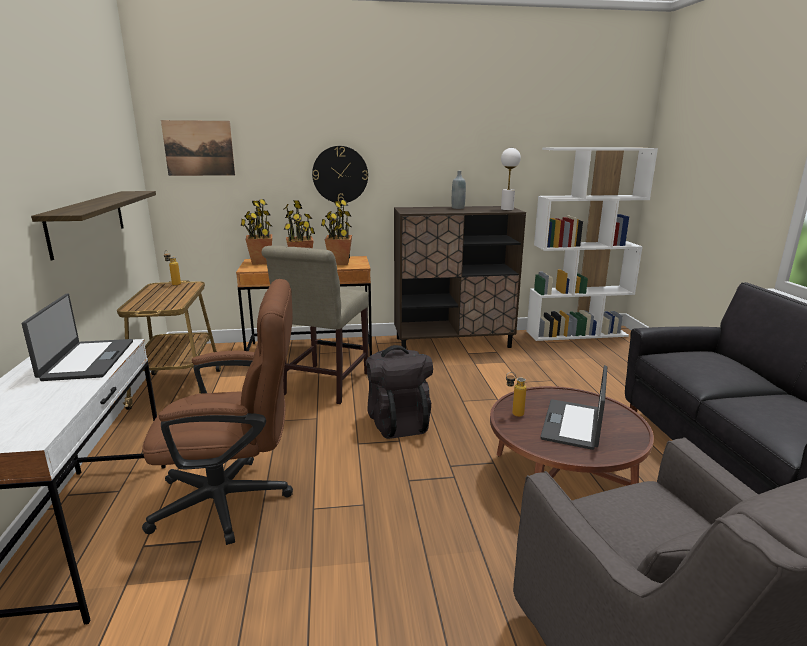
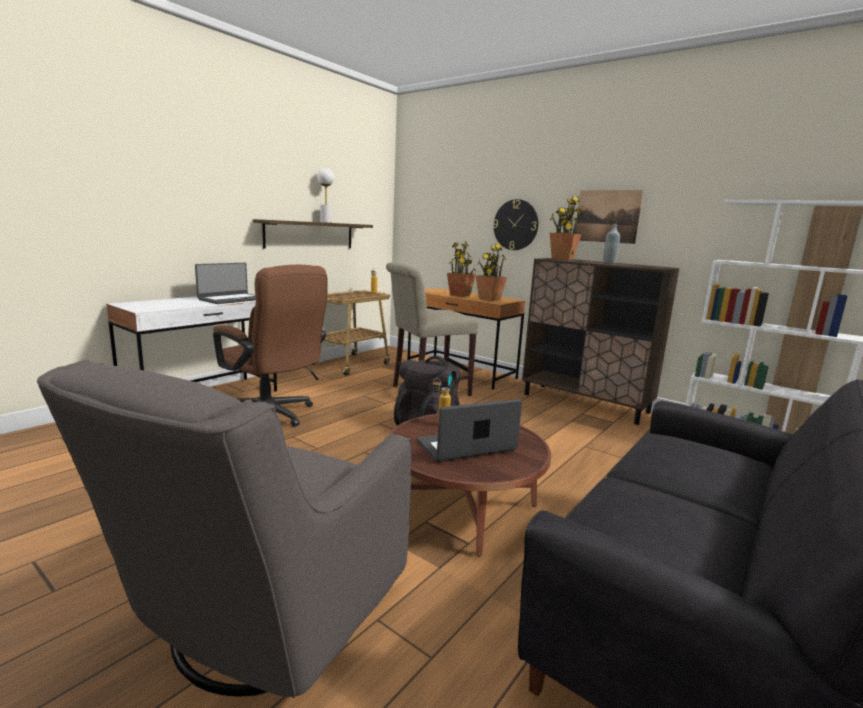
camera: 45 degrees right, 5 degrees down
(199, 148) = (424, 200): picture -> picture (607, 216)
(261, 262) = (440, 290): potted plant -> potted plant (562, 259)
(507, 209) = (656, 267): white table lamp -> white table lamp (325, 222)

